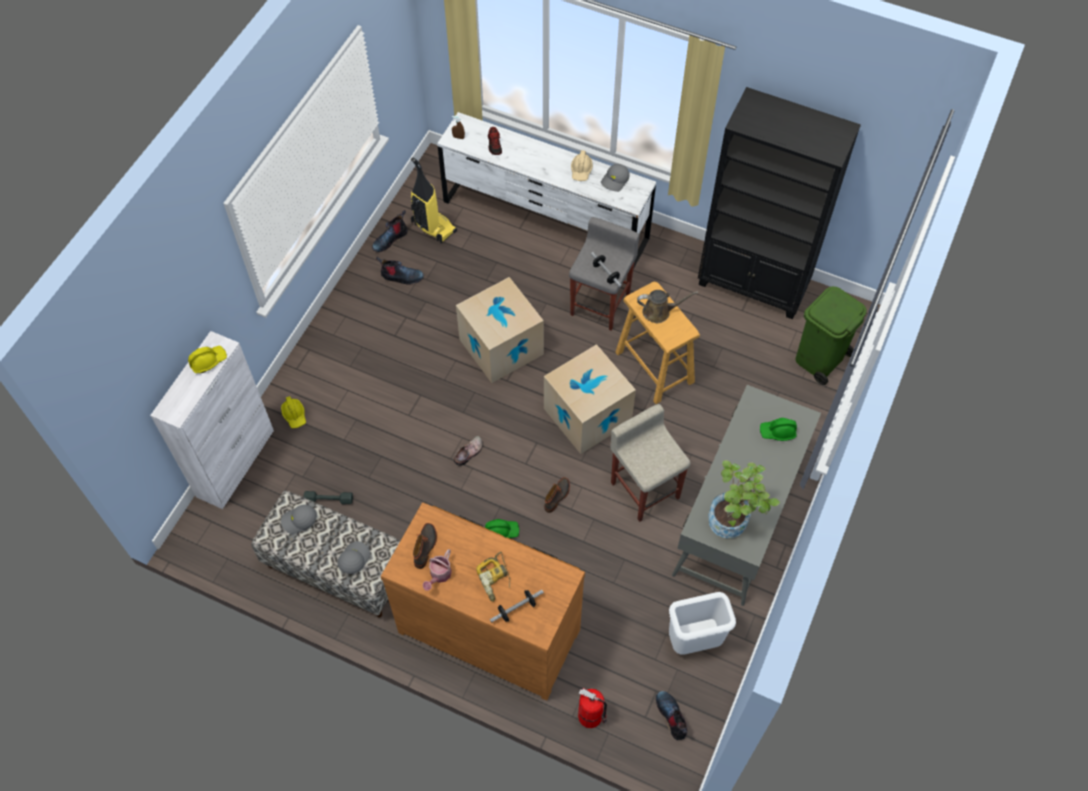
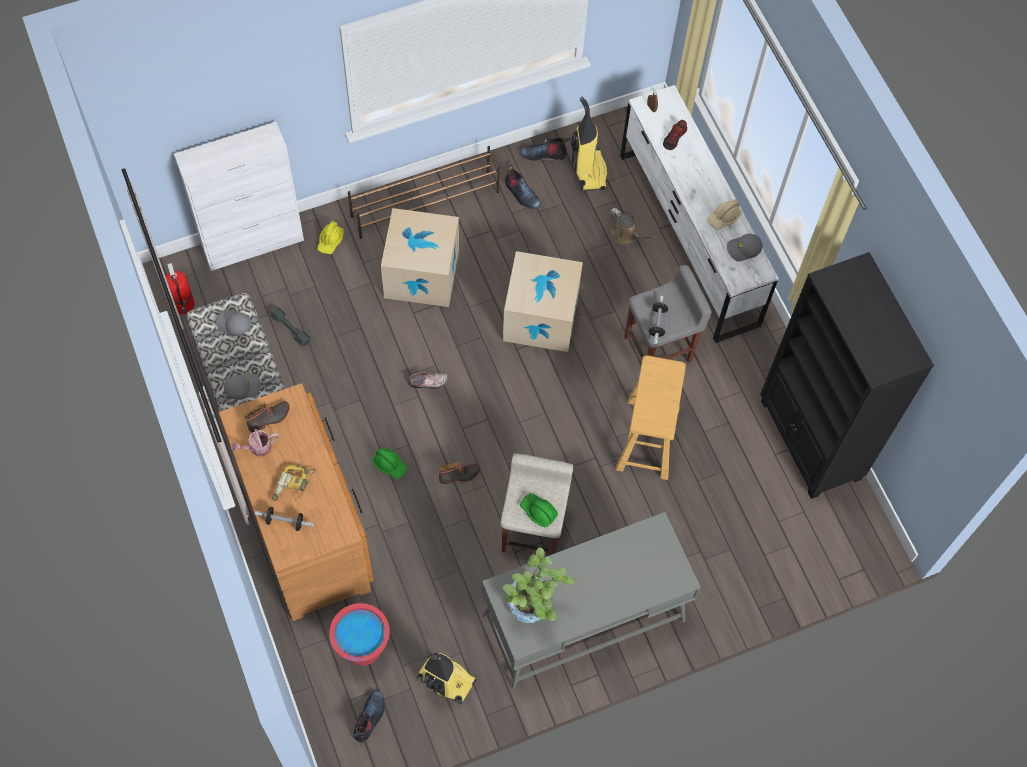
camera: 40 degrees right, 5 degrees up
(208, 361) = (251, 144): yellow hard hat -> none
(340, 335) = (426, 204): none -> brown shoe rack
(587, 415) = (551, 431): cardboard box -> cardboard box (421, 274)
(591, 716) = (311, 662): fire extinguisher -> fire extinguisher (184, 305)
(616, 673) = (363, 648): none -> red bucket
(659, 312) = (659, 391): brown watering can -> brown watering can (626, 234)
(694, 642) = (445, 680): white trash can -> vacuum cleaner
(778, 432) = (647, 571): green hard hat -> green hard hat (538, 511)
(819, 359) = (796, 552): green trash can -> none

